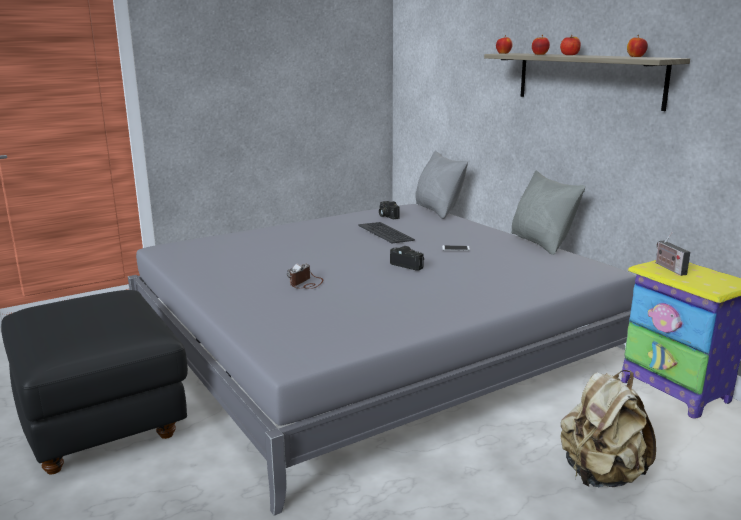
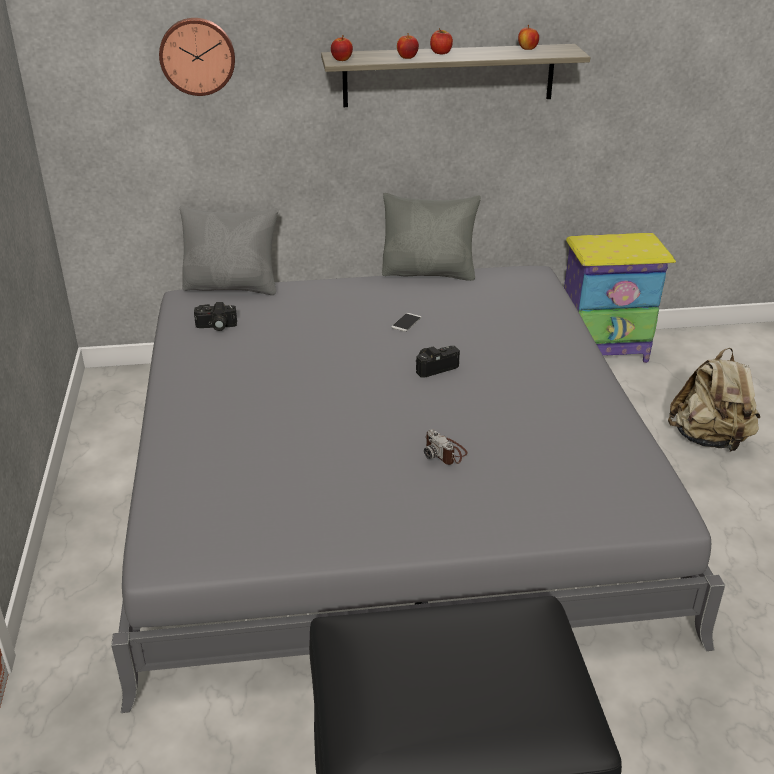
camera: 65 degrees left, 15 degrees up
(386, 233) = (298, 347): keyboard -> none
(455, 51) = (197, 56): none -> wall clock
(668, 268) = (601, 248): radio -> none

